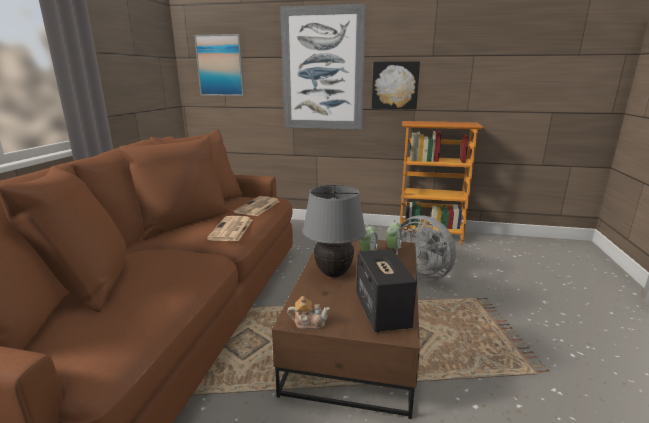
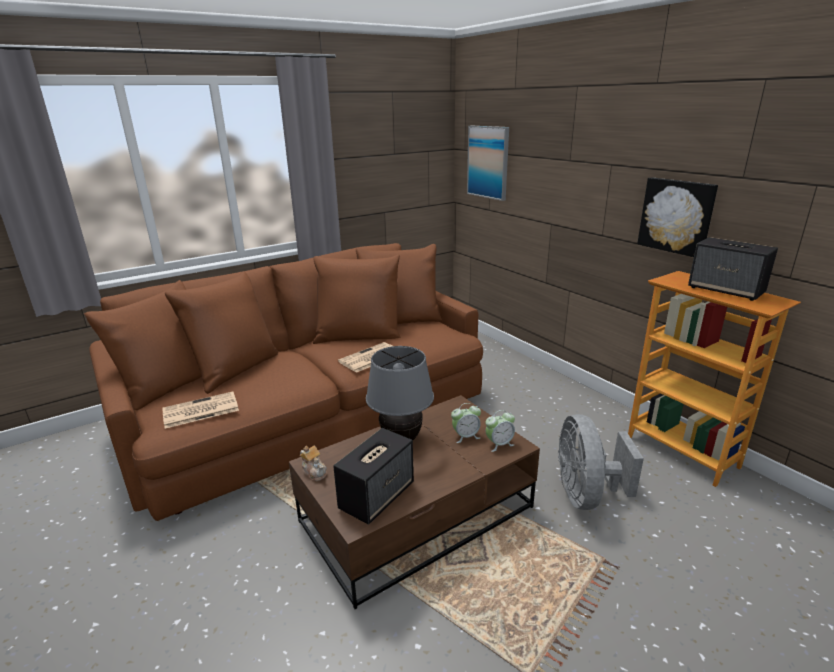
camera: 45 degrees right, 5 degrees up
(257, 207) = (429, 340): newspaper -> newspaper (199, 411)
(322, 69) = (587, 180): picture -> none
(443, 123) = (726, 290): none -> speaker

